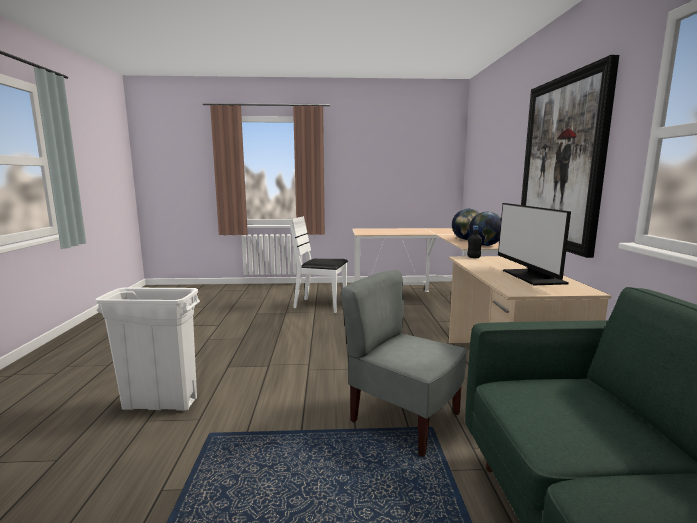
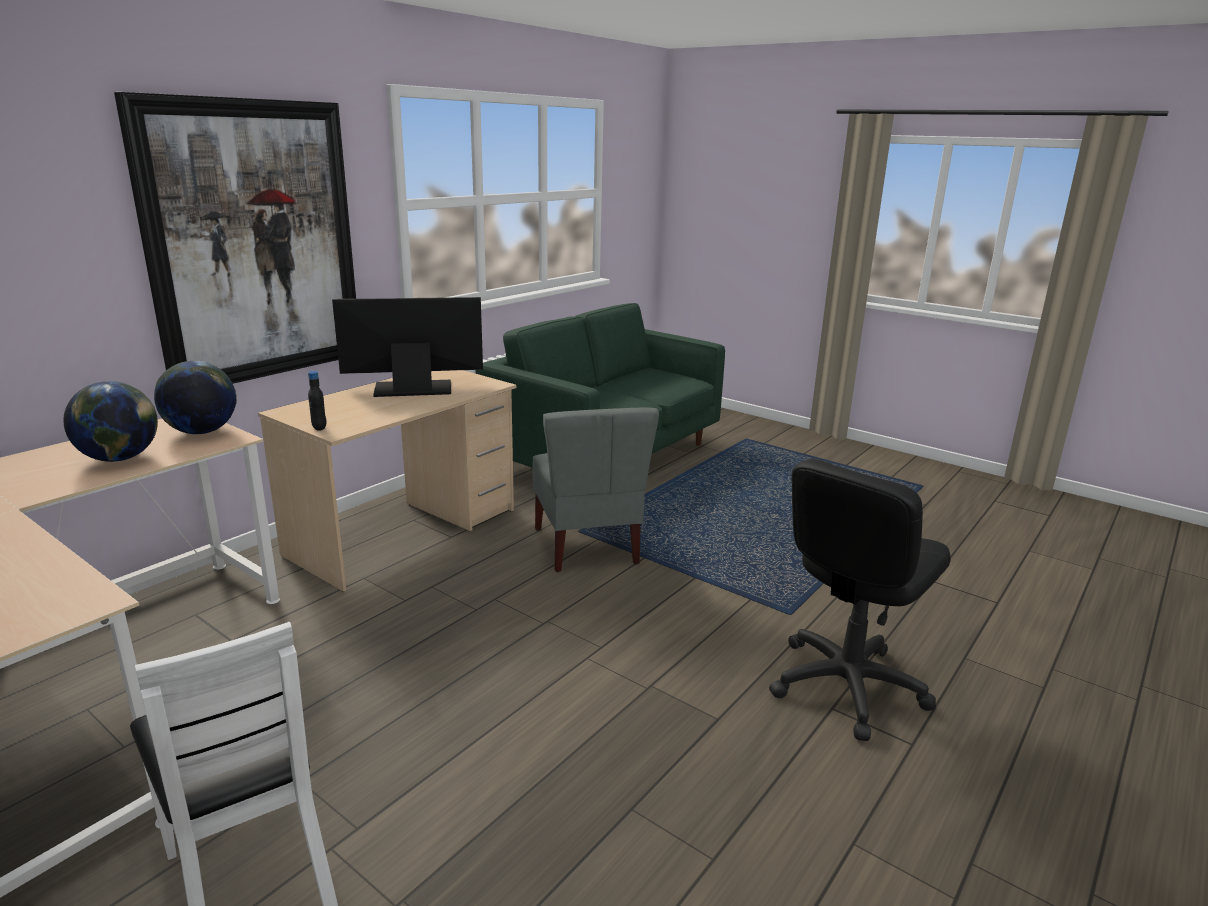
camera: 140 degrees left, 10 degrees up
(161, 404) = (846, 685): white trash can -> black office chair
(532, 277) = (413, 388): monitor -> monitor turned 135 degrees counterclockwise

